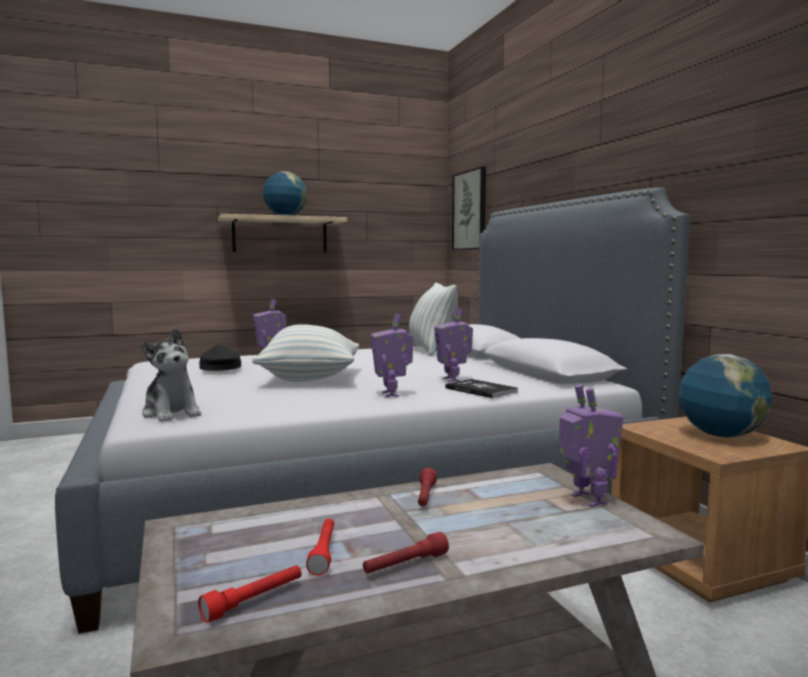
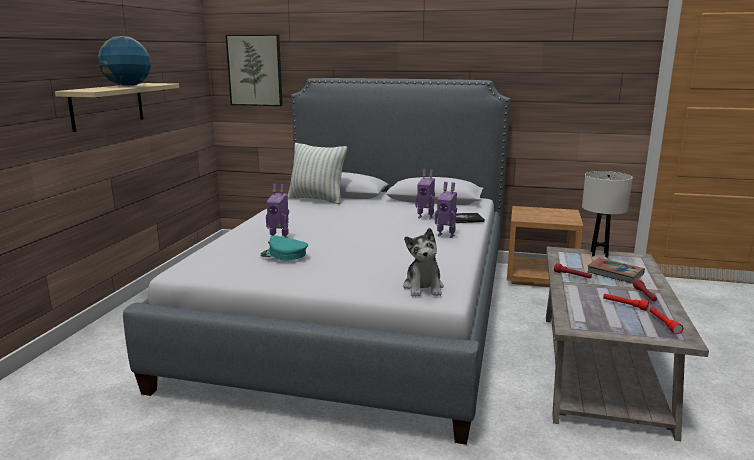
camera: 55 degrees left, 10 degrees up
(172, 413) = (423, 287): plush toy -> plush toy turned 90 degrees clockwise
(220, 367) = (284, 254): black cap -> turquoise cap
(310, 379) = (367, 242): pillow -> none
(495, 525) = (615, 274): none -> book
(587, 500) = (599, 254): toy robot -> white table lamp
(721, 435) = (548, 213): globe -> none

